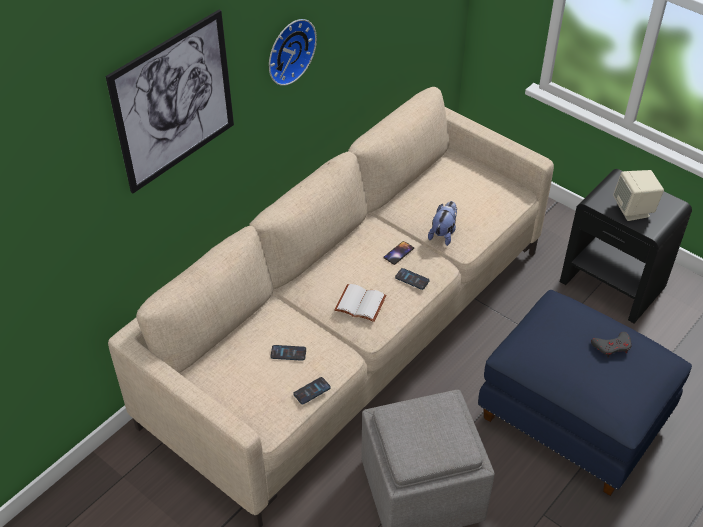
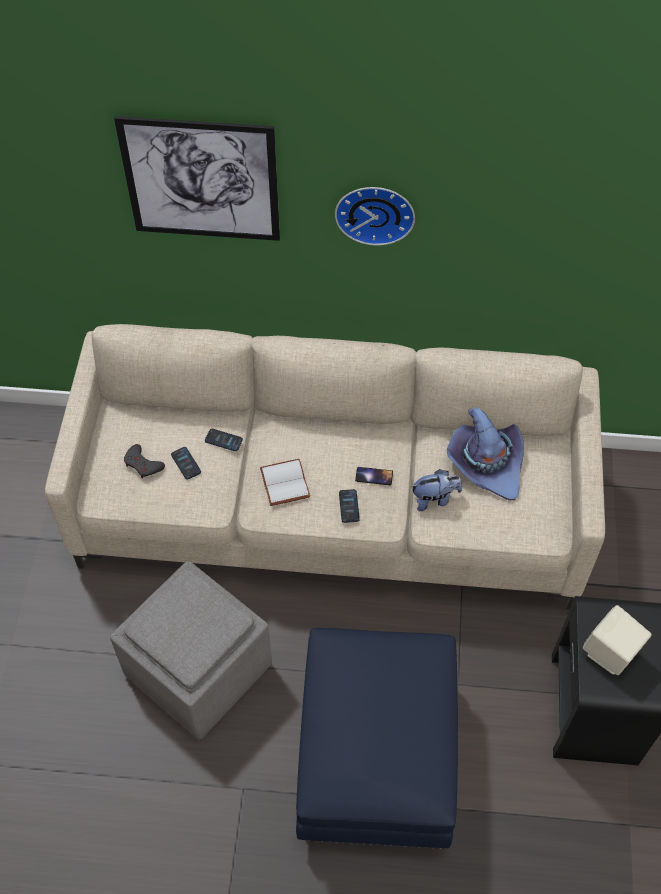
camera: 55 degrees right, 10 degrees up
(312, 391) = (158, 506): phone -> phone (223, 440)
(438, 192) = (486, 462): none -> purple hat
(612, 346) = (402, 729): grey game controller -> grey game controller (143, 464)

